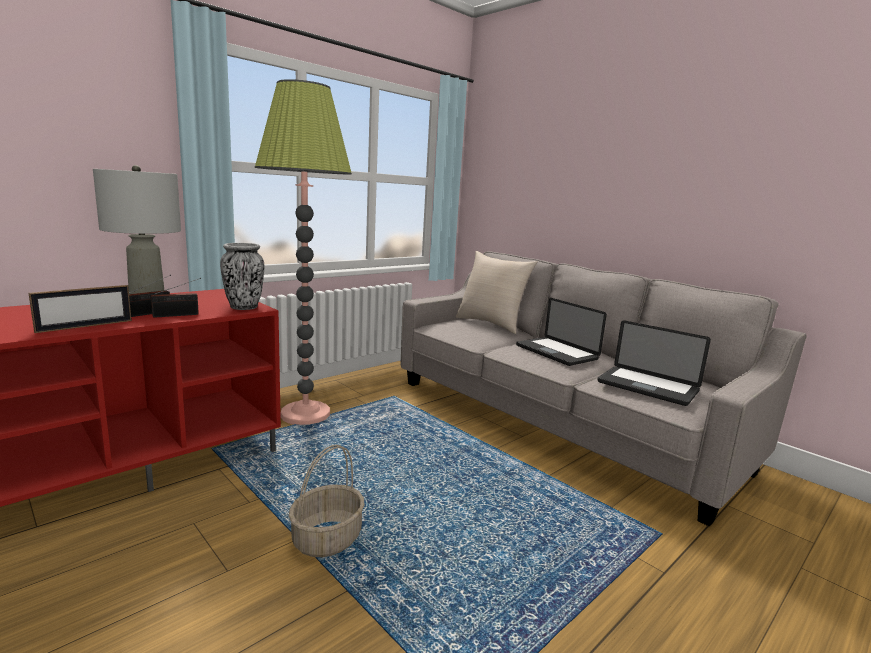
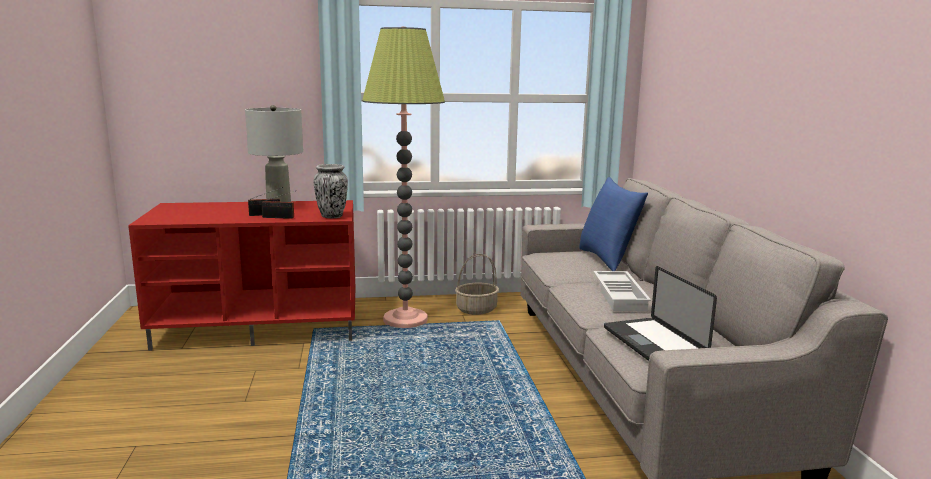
camera: 35 degrees right, 0 degrees up
(85, 326) = (217, 219): picture frame -> none
(327, 538) = (319, 403): basket -> basket (477, 309)
(491, 323) = (608, 259): beige pillow -> blue pillow
(556, 352) = (621, 296): laptop -> white tray

